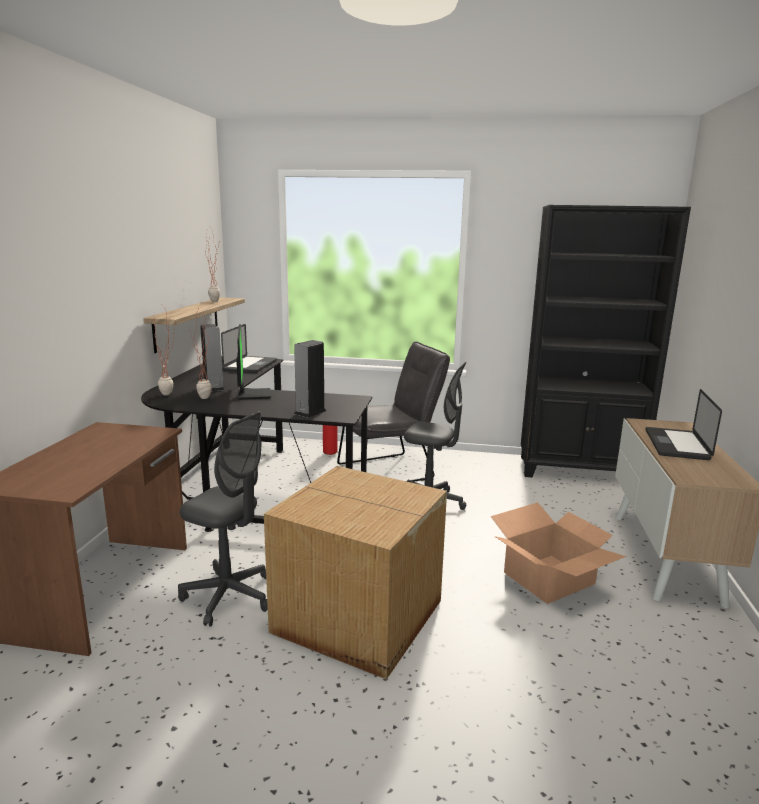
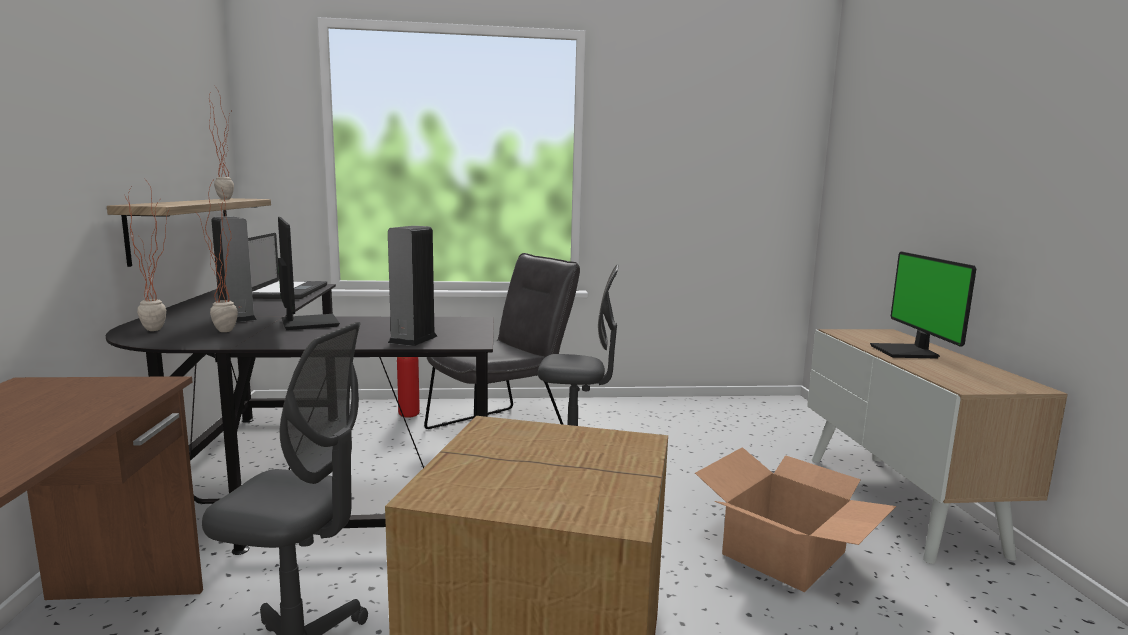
camera: 15 degrees left, 5 degrees down
(579, 471) = (736, 409): black bookcase -> none
(676, 445) = (907, 352): laptop -> monitor

